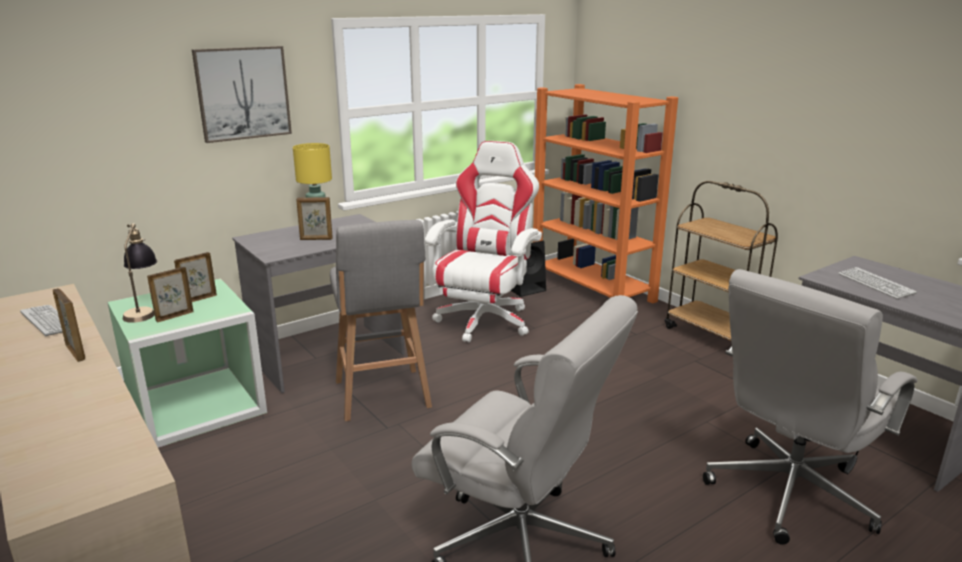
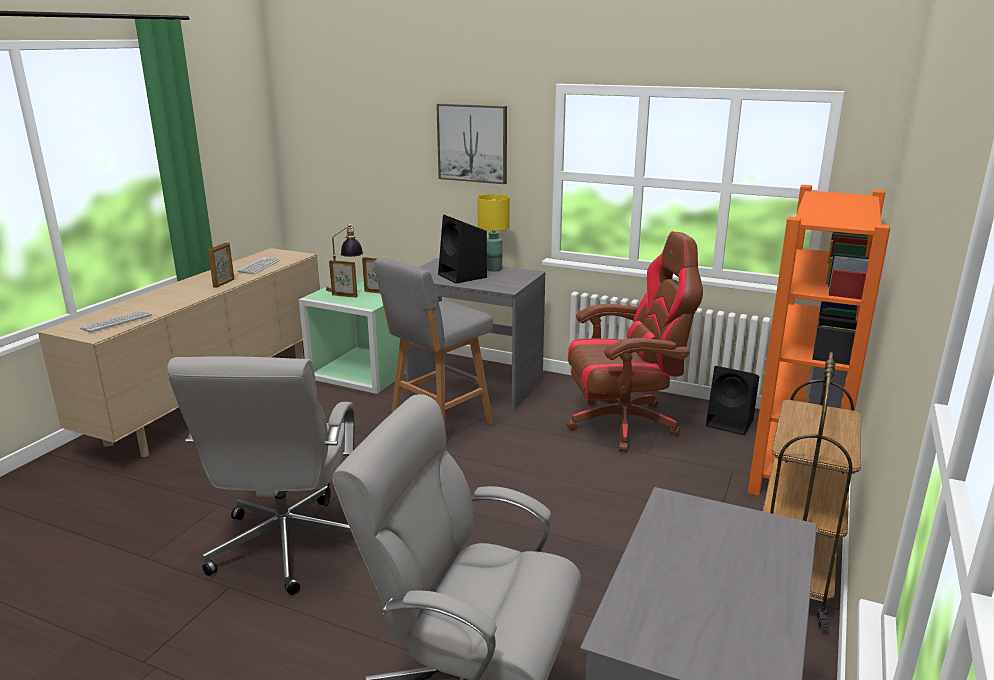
camera: 60 degrees right, 0 degrees up
(316, 239) = (463, 276): picture frame -> black speaker
(484, 321) = (623, 424): white office chair -> brown office chair
(875, 284) = (698, 546): keyboard -> keyboard (117, 322)

